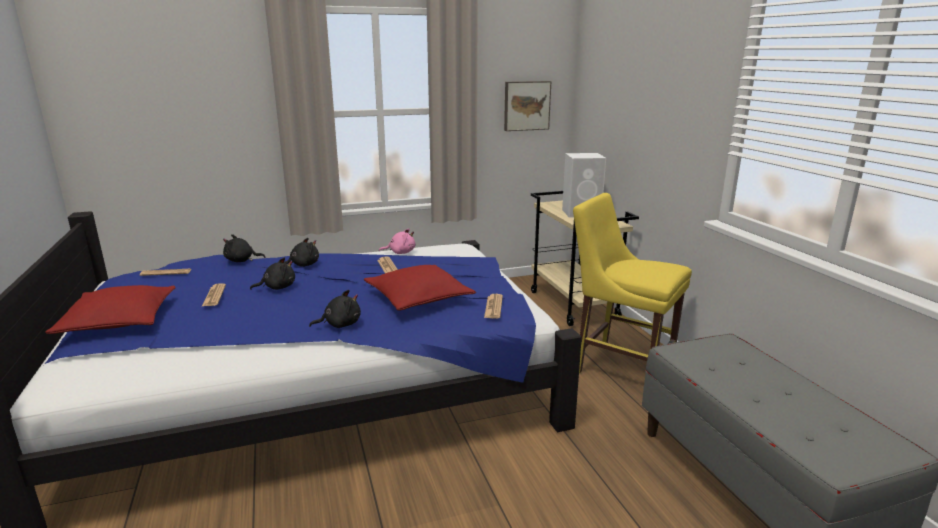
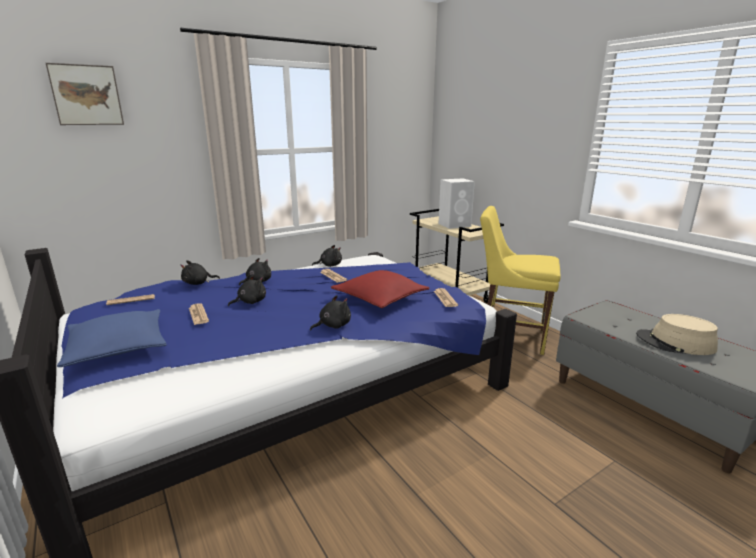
camera: 15 degrees left, 0 degrees up
(119, 321) = (118, 347): red pillow -> blue pillow
(400, 252) = (329, 265): pink plush toy -> black plush toy
(526, 105) = (399, 144): picture -> picture (86, 95)
(776, 403) = (675, 343): none -> beige hat

